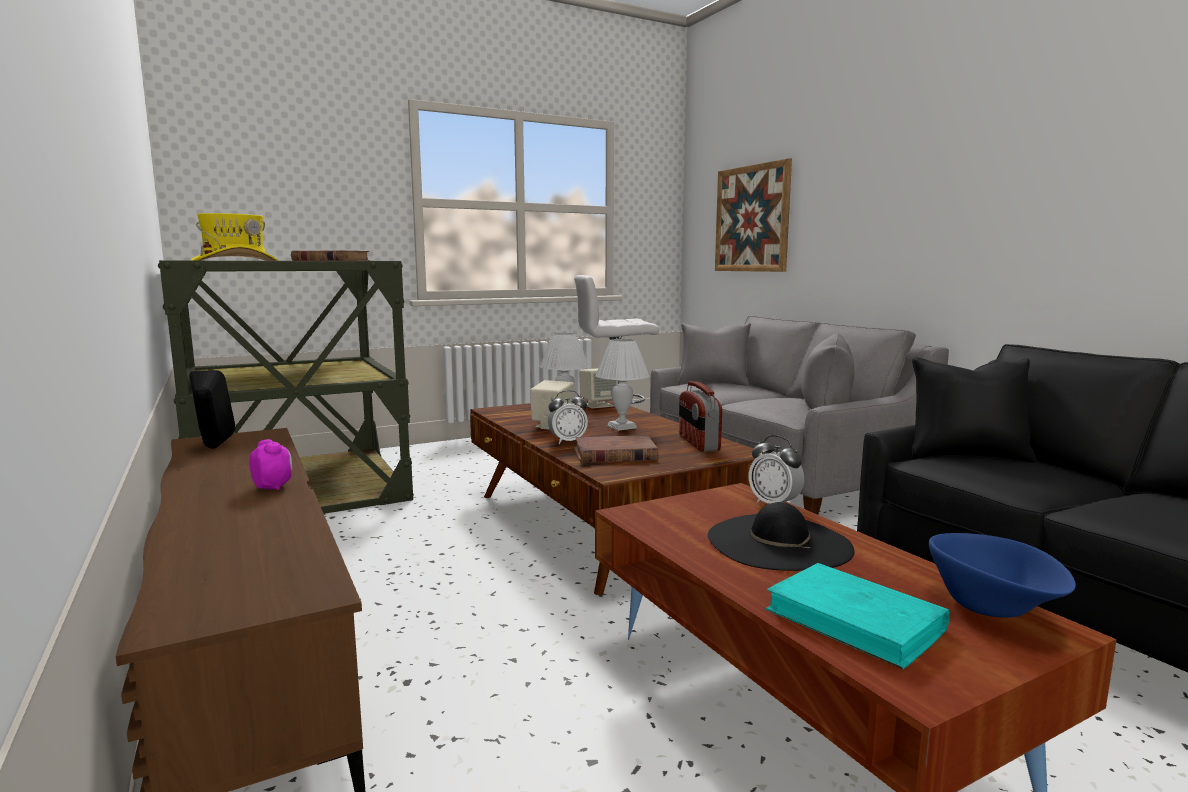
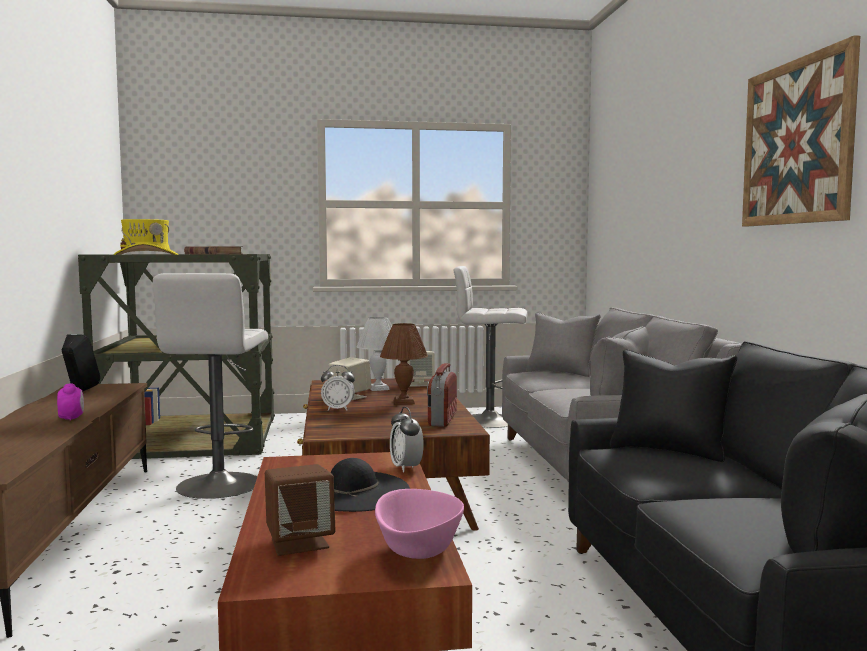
camera: 20 degrees right, 5 degrees down
(406, 545) = (217, 486): none -> white stool
(614, 454) = (355, 421): brown book -> none
(621, 427) = (403, 402): white table lamp -> brown table lamp
(751, 219) = (628, 211): picture -> picture (796, 142)
(855, 620) = (299, 543): turquoise book -> brown speaker
(995, 611) = (416, 554): blue bowl -> pink bowl

